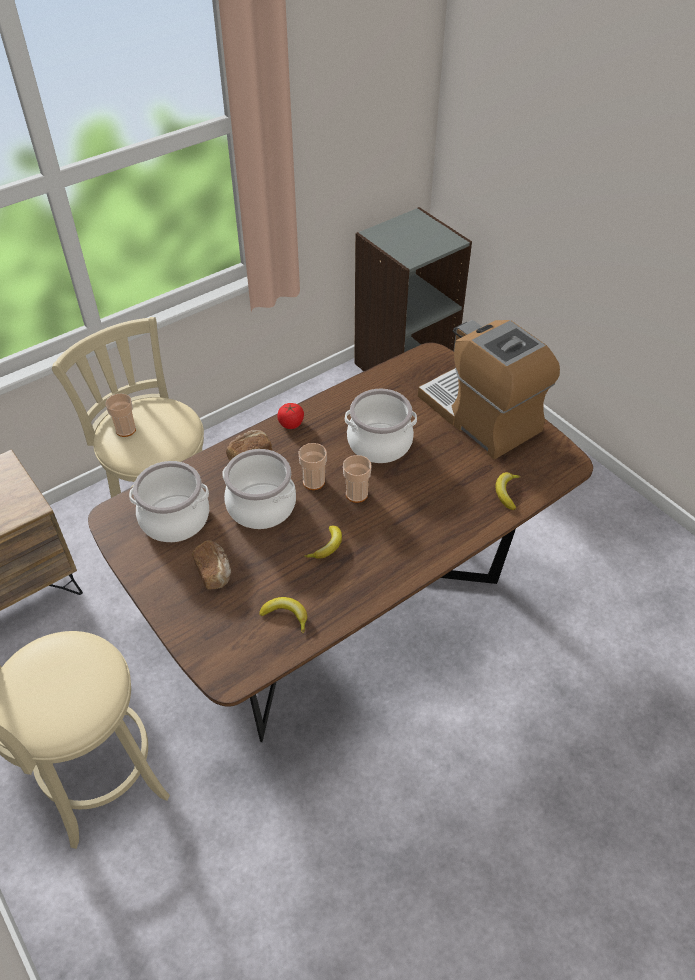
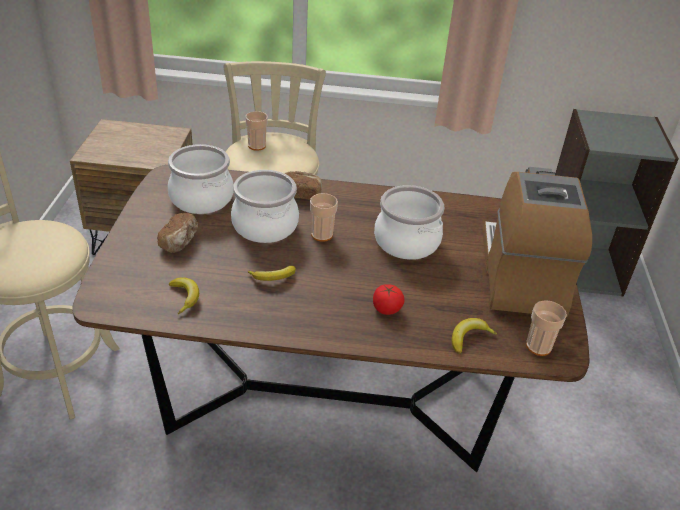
camera: 40 degrees right, 10 degrees down
(291, 424) = (357, 193): tomato -> tomato (386, 309)
(356, 494) = (342, 261): cup -> cup (538, 346)

